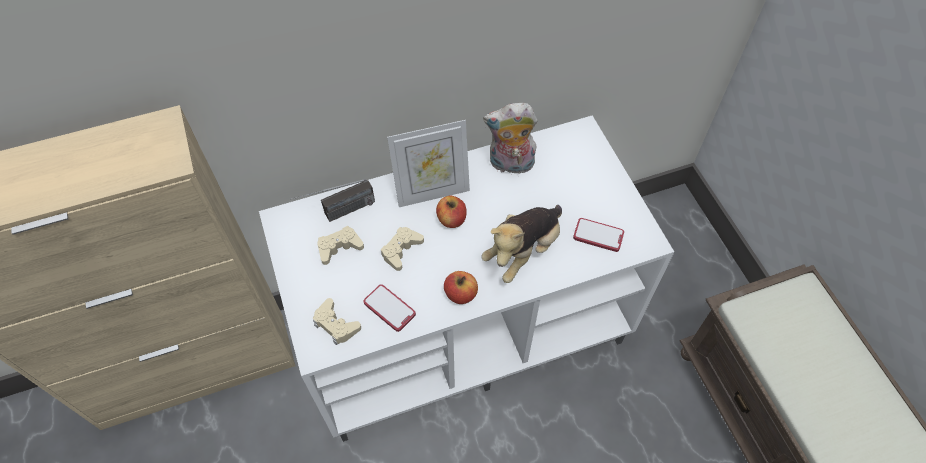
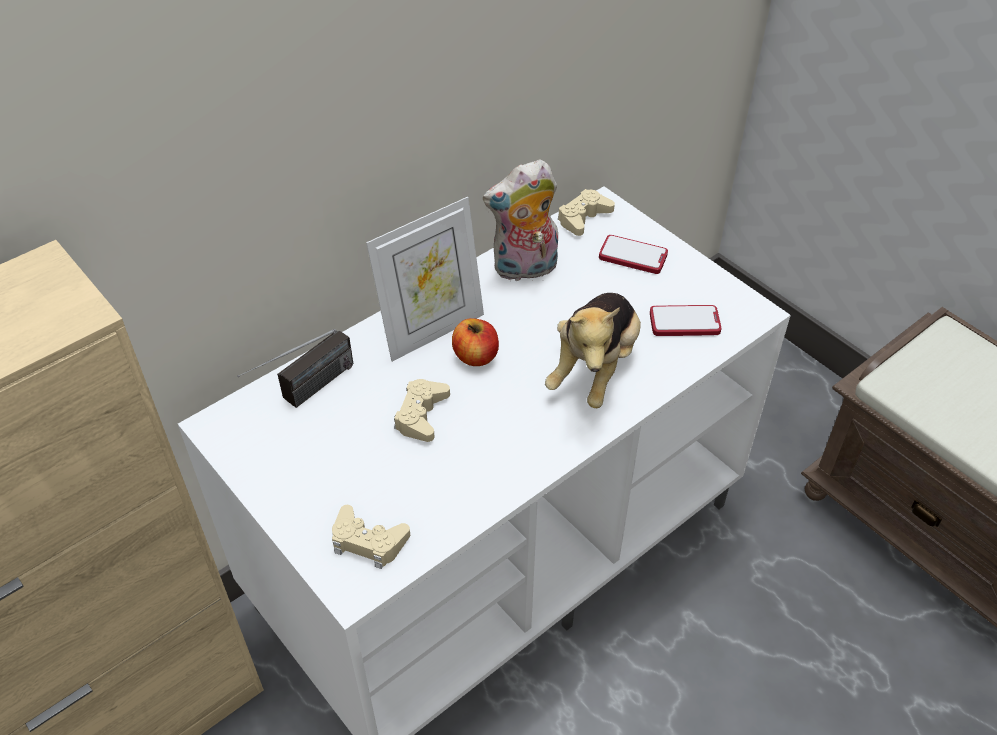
camera: 20 degrees left, 10 degrees down
(339, 247) = (326, 437): beige game controller -> beige game controller (583, 218)
(389, 308) = (439, 495): phone -> phone (633, 256)
(460, 294) = (534, 446): apple -> none

